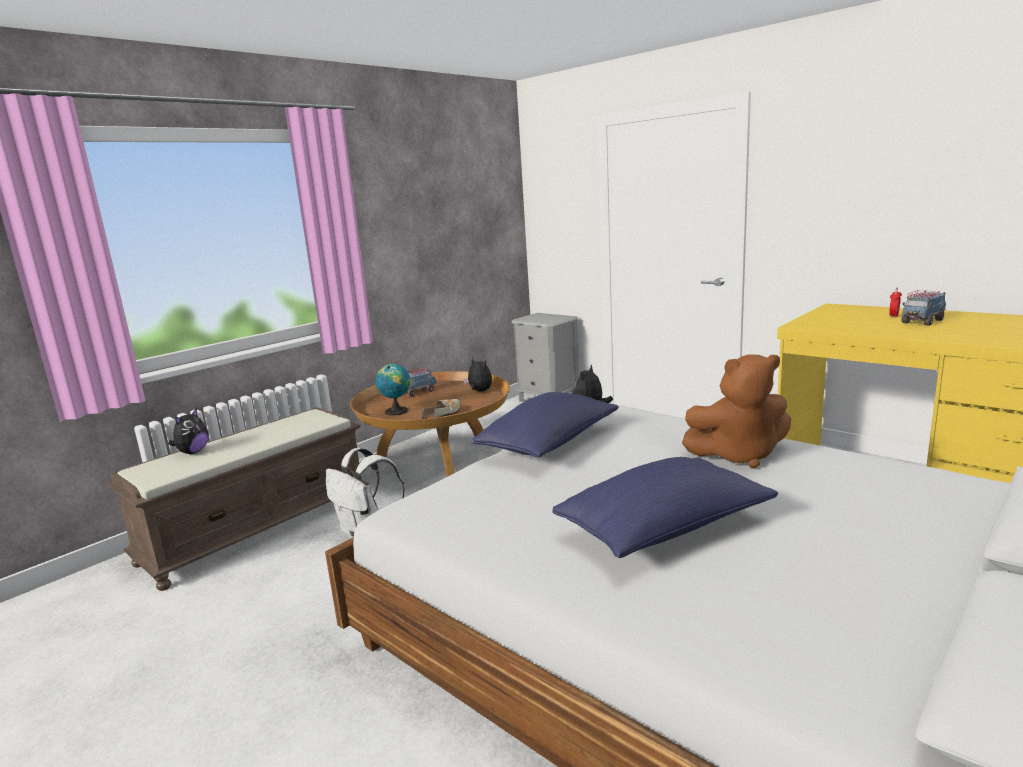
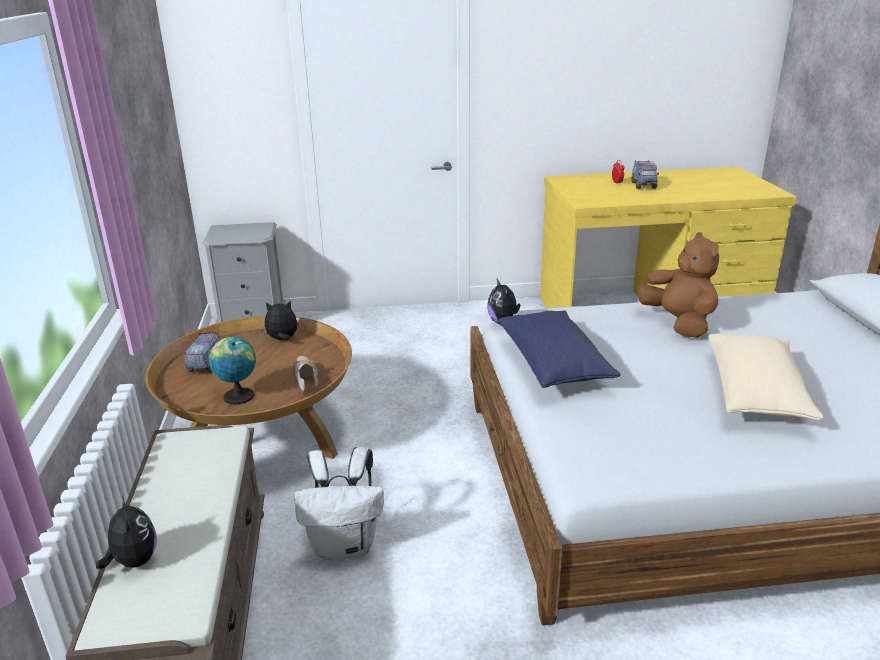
camera: 50 degrees left, 10 degrees up
(665, 529) = (755, 393): blue pillow -> beige pillow
(738, 455) = (678, 323): brown plush toy -> brown plush toy turned 60 degrees counterclockwise

